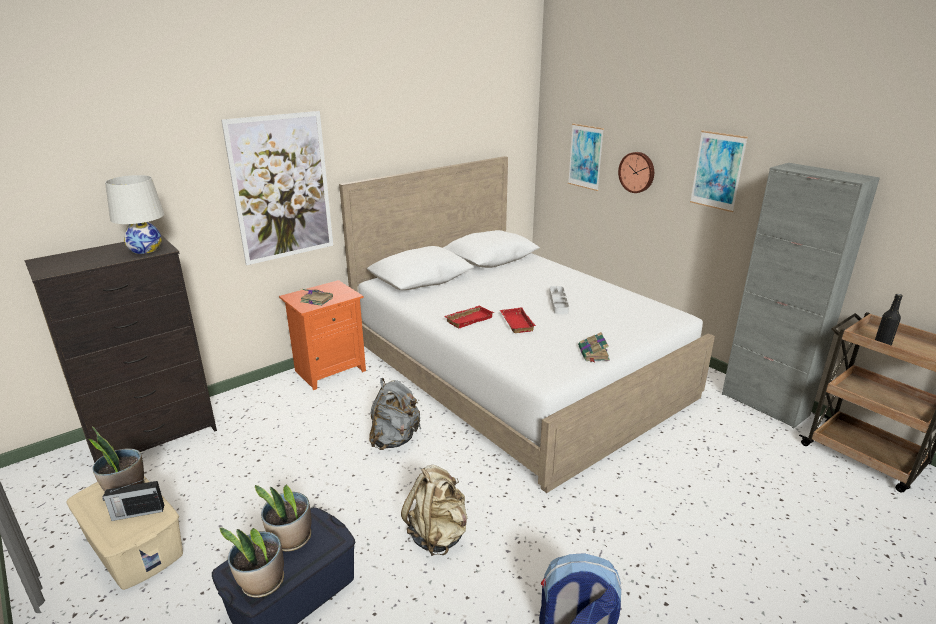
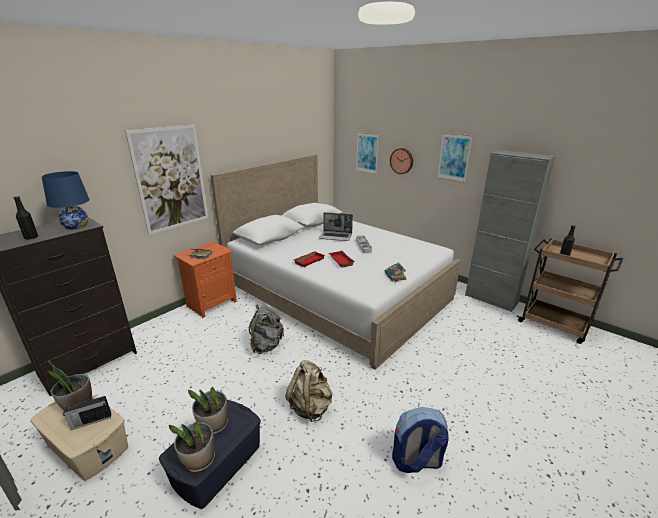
camera: 10 degrees left, 0 degrees up
(88, 262) = (31, 237): none -> black bottle
(145, 249) = (75, 226): white table lamp -> blue table lamp
(520, 285) = (336, 236): none -> laptop

